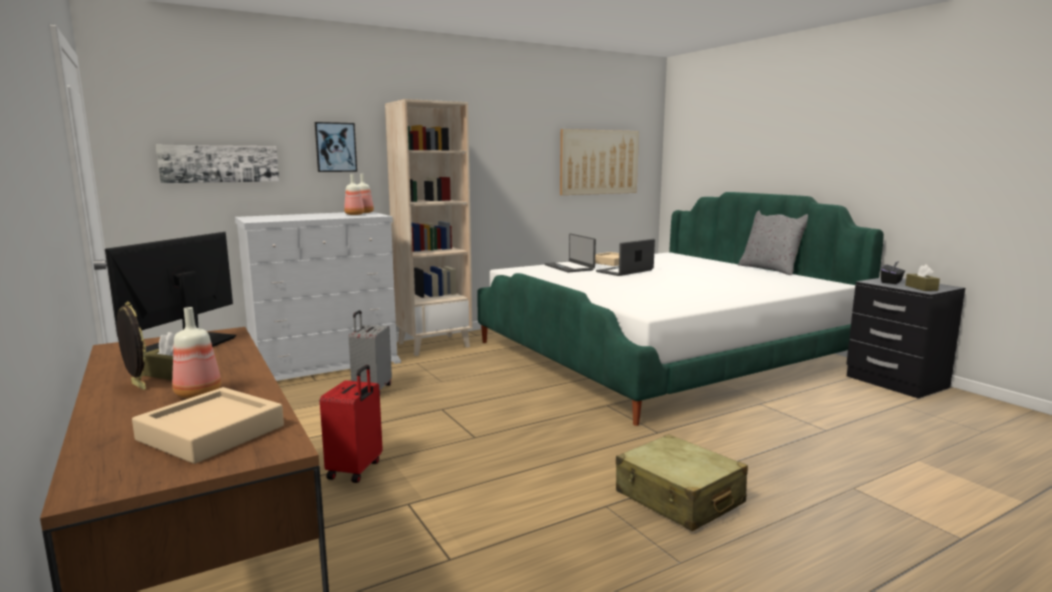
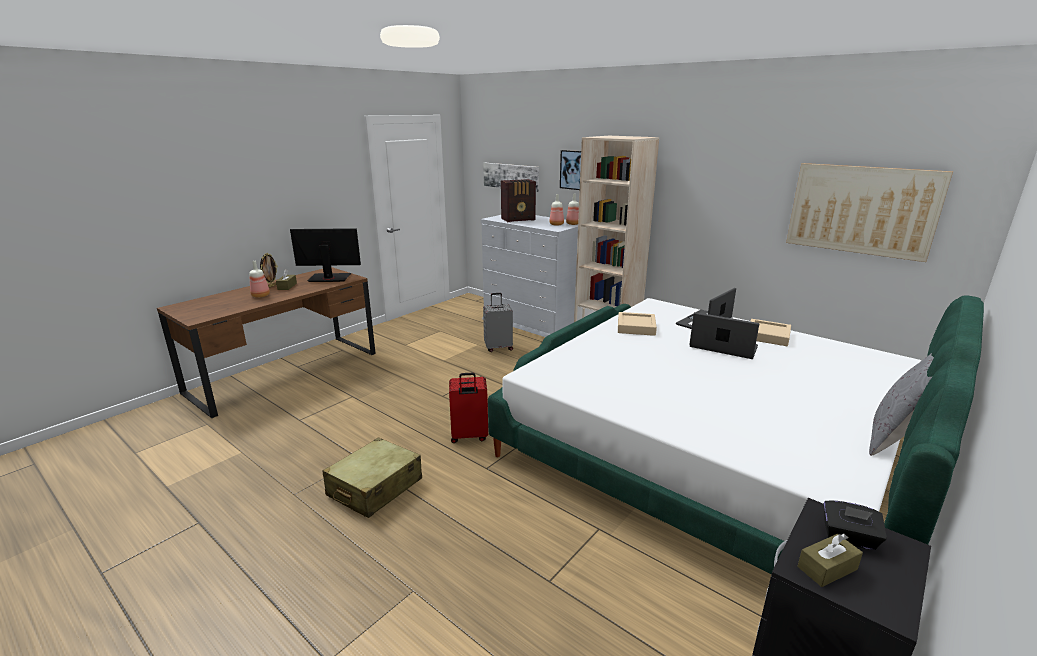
camera: 70 degrees right, 10 degrees up
(211, 433) = (215, 308): beige tray -> beige tray (636, 327)
(292, 217) = (519, 219): none -> radio
(356, 470) = (386, 373): red suitcase -> red suitcase (469, 436)

